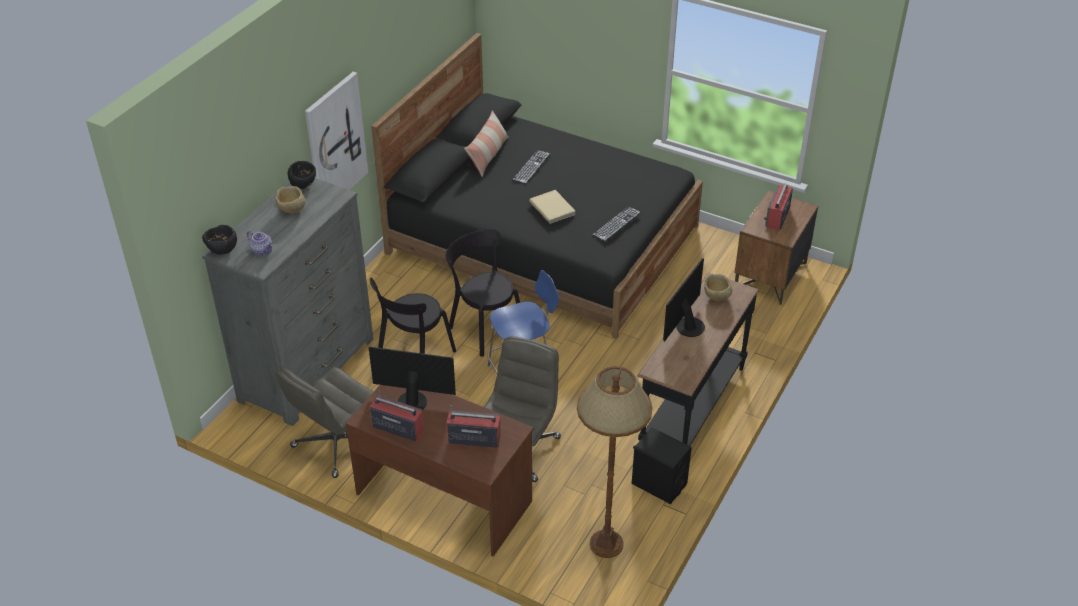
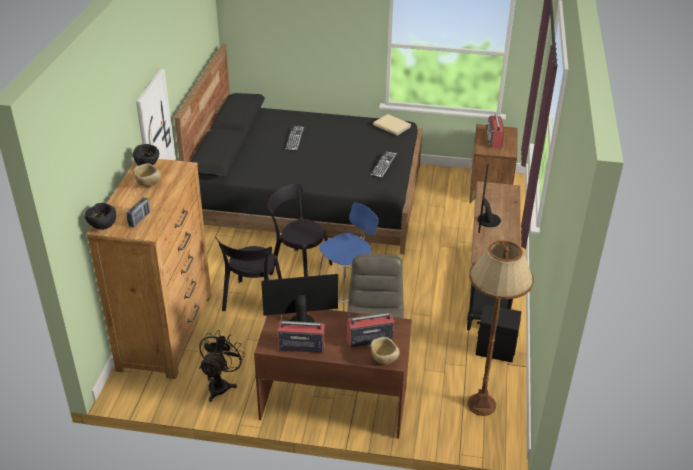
camera: 20 degrees left, 5 degrees down
(262, 250) = (139, 219): teapot -> radio
(308, 369) = (166, 331): grey dresser -> brown dresser
(336, 444) = (221, 384): grey office chair -> black fan
(488, 155) = (255, 136): pillow -> none
(553, 208) = (329, 162): beige book -> beige book (392, 126)
(716, 297) = (494, 196): beige bowl -> beige bowl (383, 360)

